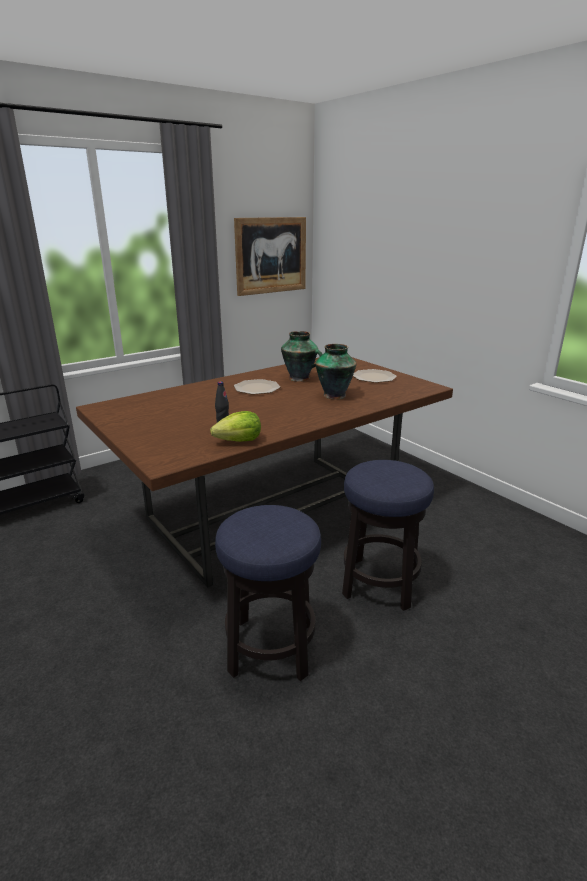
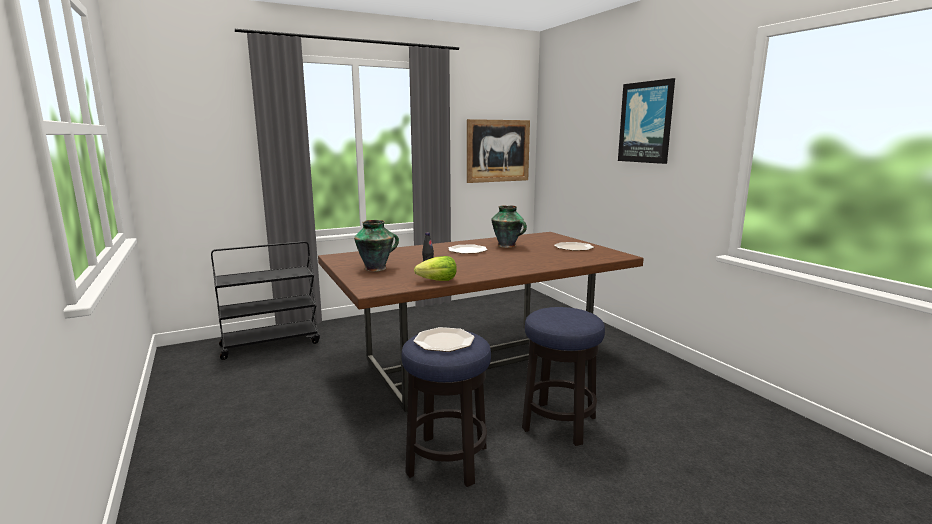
camera: 10 degrees right, 10 degrees down
(265, 527) = (443, 341): none -> plate
(335, 395) = (533, 257): vase -> vase (376, 268)
(450, 228) = (646, 122): none -> picture

